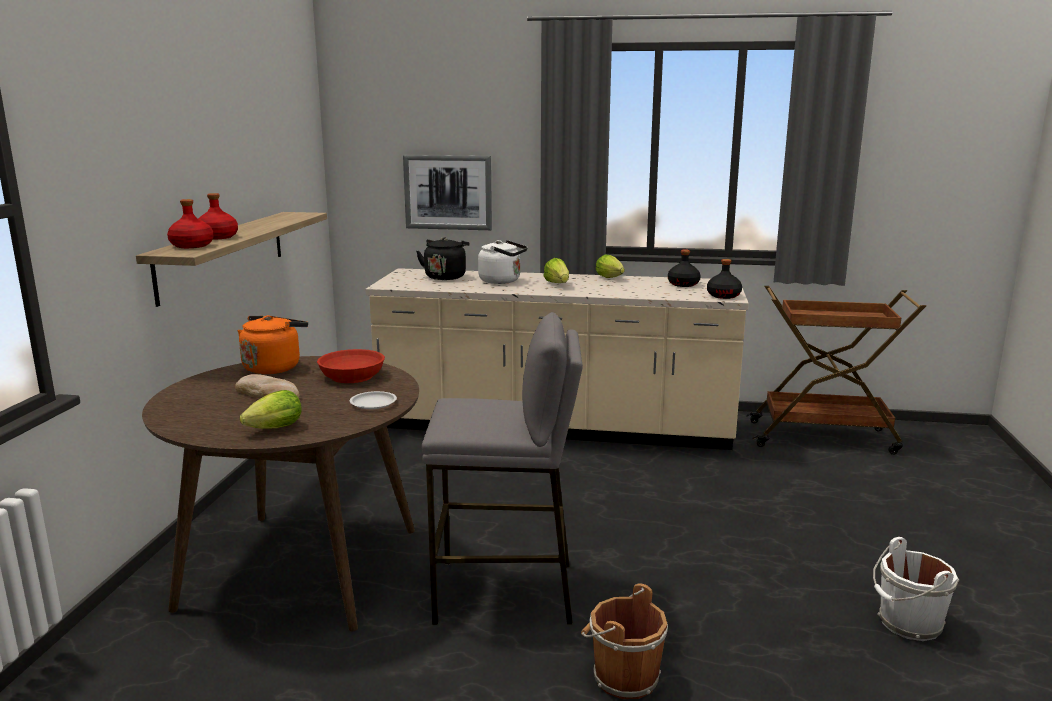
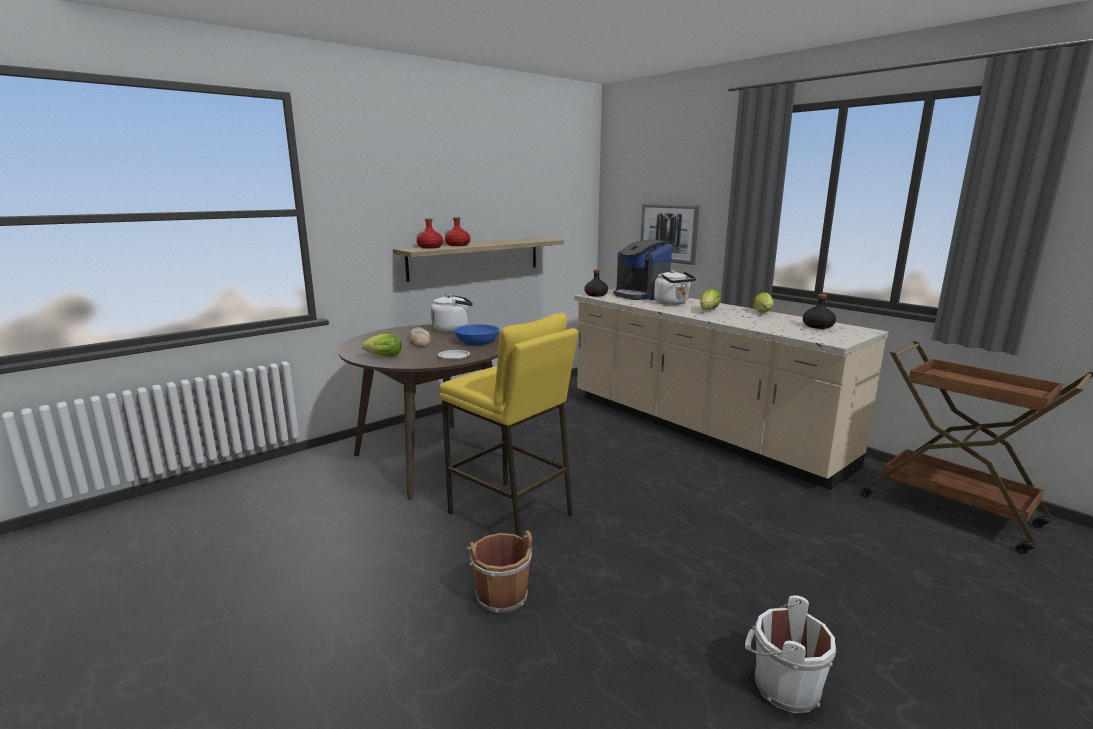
camera: 40 degrees right, 0 degrees up
(274, 367) = (453, 329): orange kettle -> white kettle
(352, 376) = (477, 341): red bowl -> blue bowl
(445, 277) = (641, 295): black kettle -> coffee machine
(506, 593) = (511, 515): grey stool -> yellow stool
(723, 296) = (833, 339): black bottle -> black bottle (596, 295)

